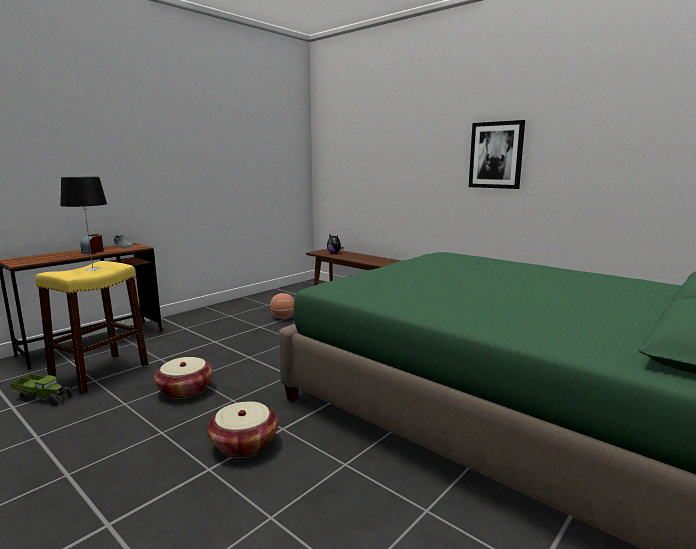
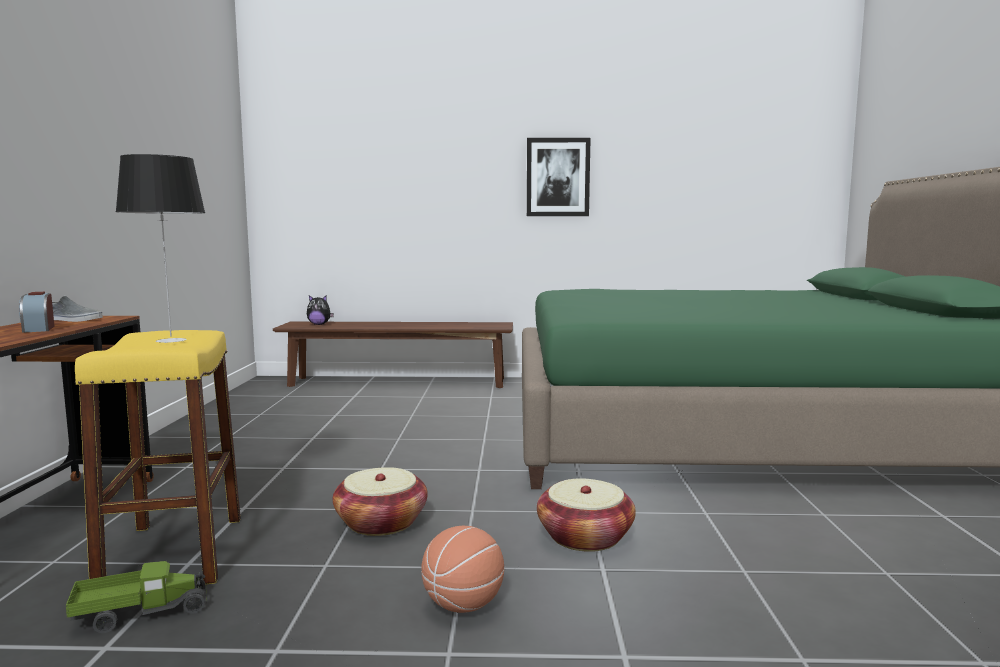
camera: 40 degrees left, 5 degrees down
(283, 318) = (322, 422): basketball -> basketball (462, 605)

